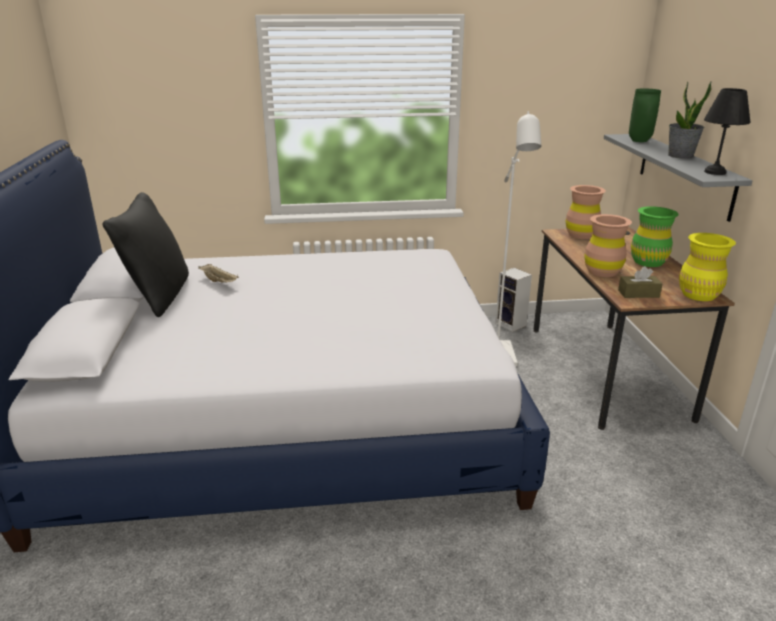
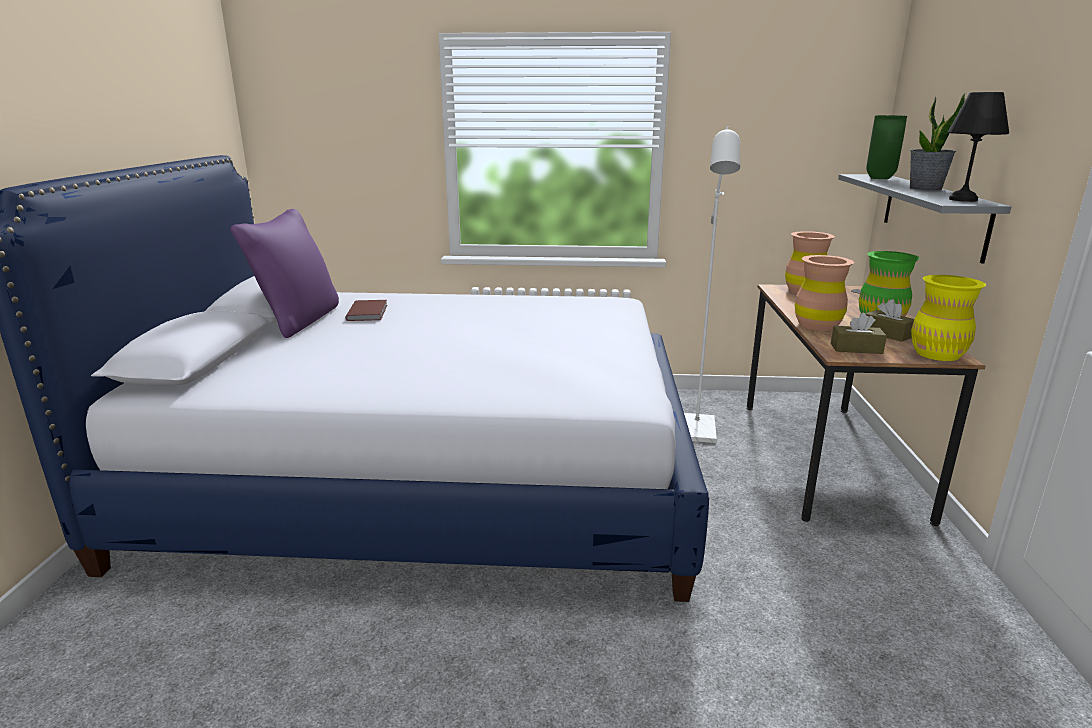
camera: 10 degrees right, 5 degrees down
(158, 296) = (298, 320): black pillow -> purple pillow
(219, 282) = (369, 312): beige tray -> brown book
(512, 324) = (722, 400): speaker -> none
(657, 277) = (887, 334): none -> brown tissue box

